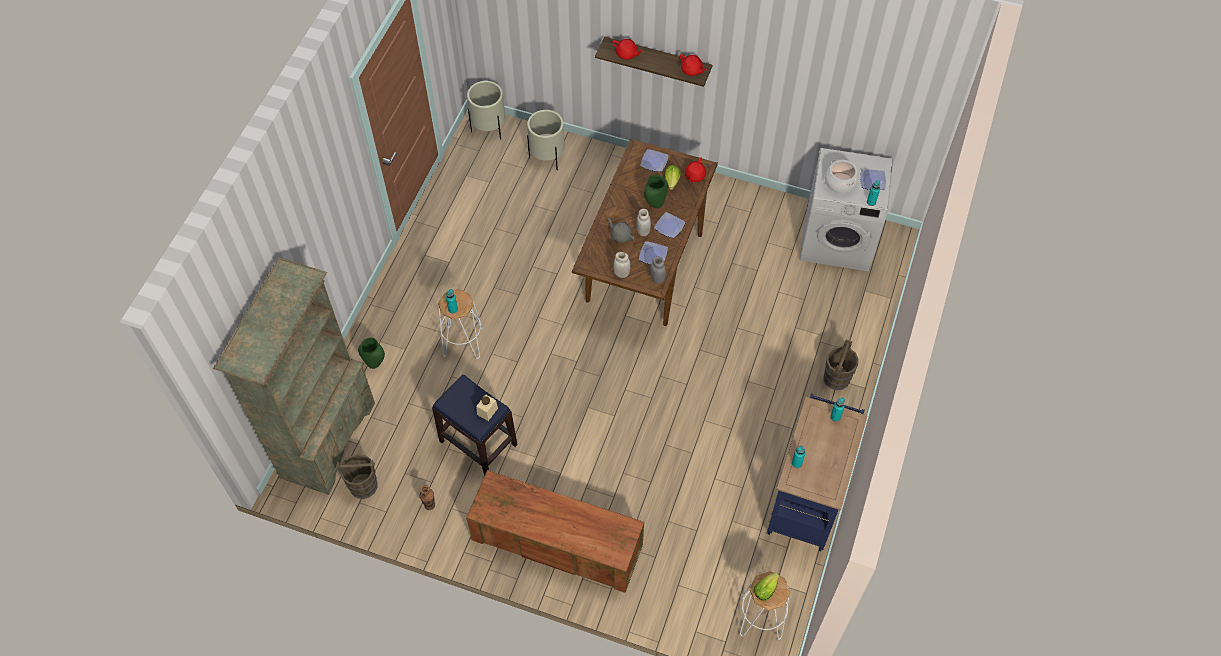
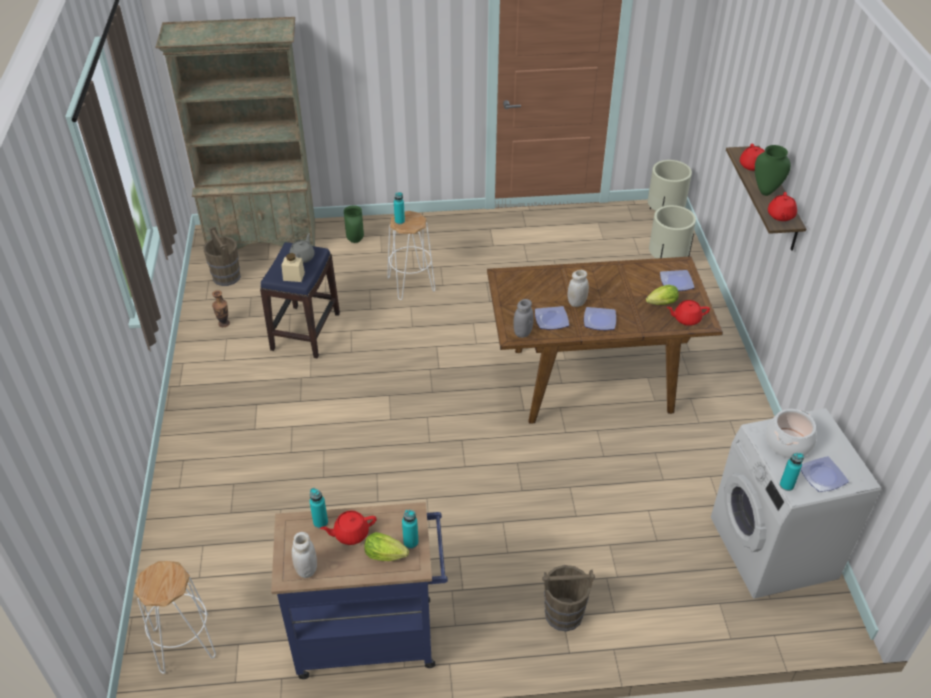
camera: 65 degrees right, 15 degrees down
(555, 543) = (216, 425): brown bench -> none
(621, 235) = (558, 288): grey teapot -> grey teapot (303, 257)
(621, 273) = (509, 304): white jar -> white jar (306, 569)
(655, 204) = (620, 300): green vase -> green vase (766, 191)
(766, 588) = (161, 577): lettuce -> lettuce (388, 555)
(814, 448) = (350, 534): none -> red teapot

